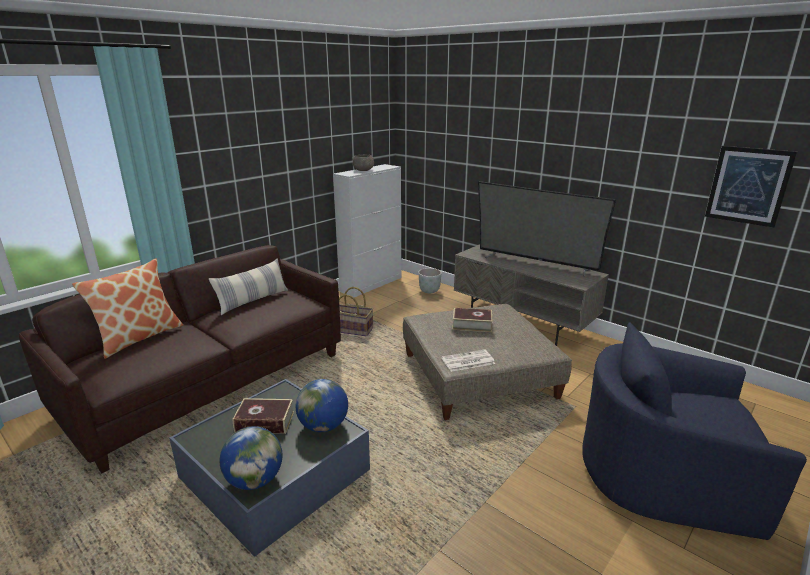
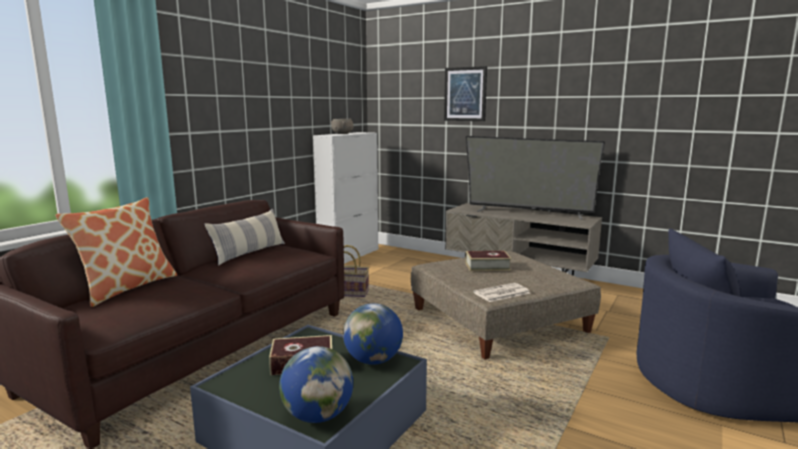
camera: 10 degrees left, 10 degrees down
(429, 291) = (412, 257): grey planter -> none
(748, 185) = (728, 116): picture -> picture (465, 94)

